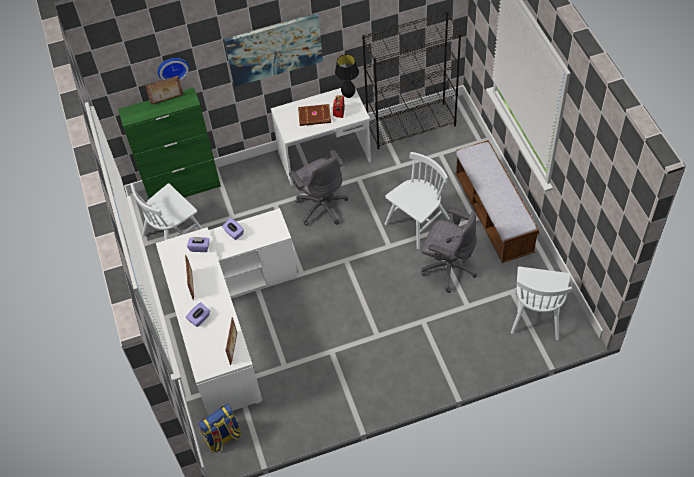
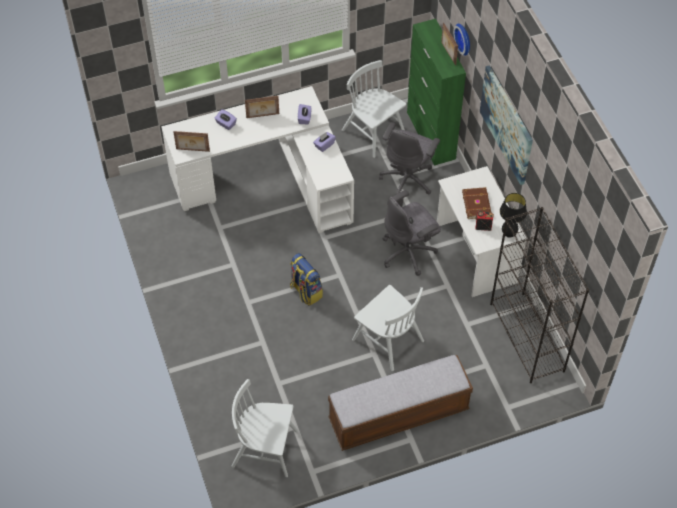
camera: 85 degrees right, 0 degrees up
(223, 437) = (152, 185): backpack -> backpack (305, 291)
(448, 268) = (327, 367): grey office chair -> grey office chair (408, 179)

